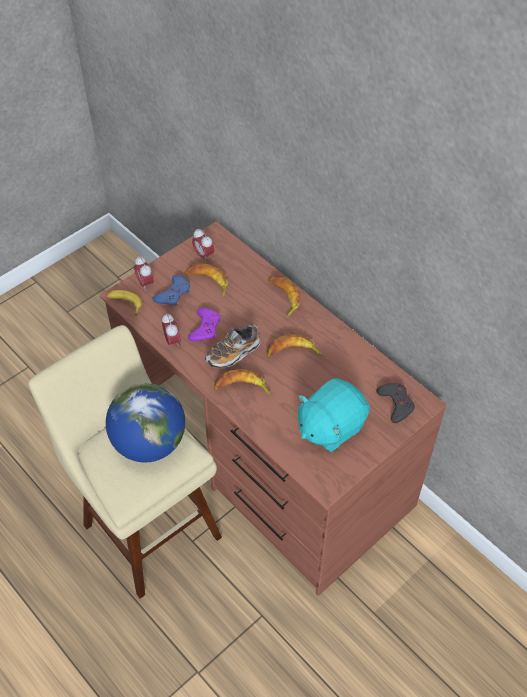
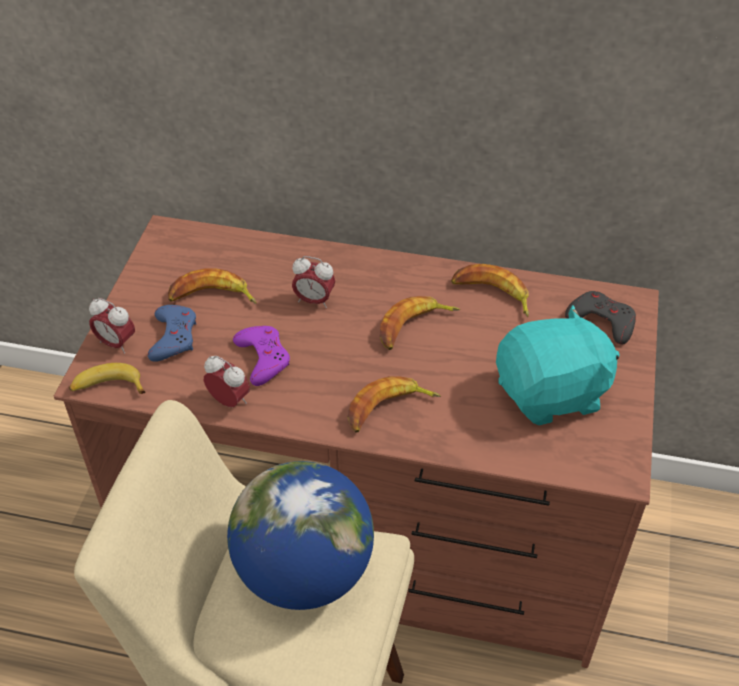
camera: 35 degrees left, 5 degrees down
(203, 255) = (174, 265): alarm clock -> alarm clock (314, 300)
(233, 353) = (334, 370): shoe -> none
(283, 298) = (337, 266): banana -> banana (492, 295)
(330, 426) = (552, 393): turquoise plush toy -> turquoise plush toy turned 120 degrees counterclockwise

